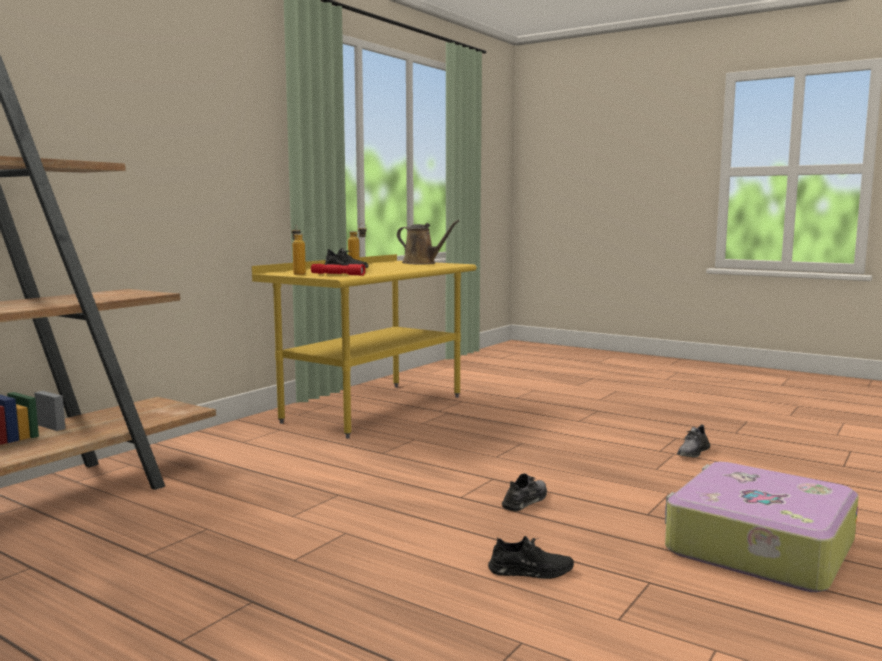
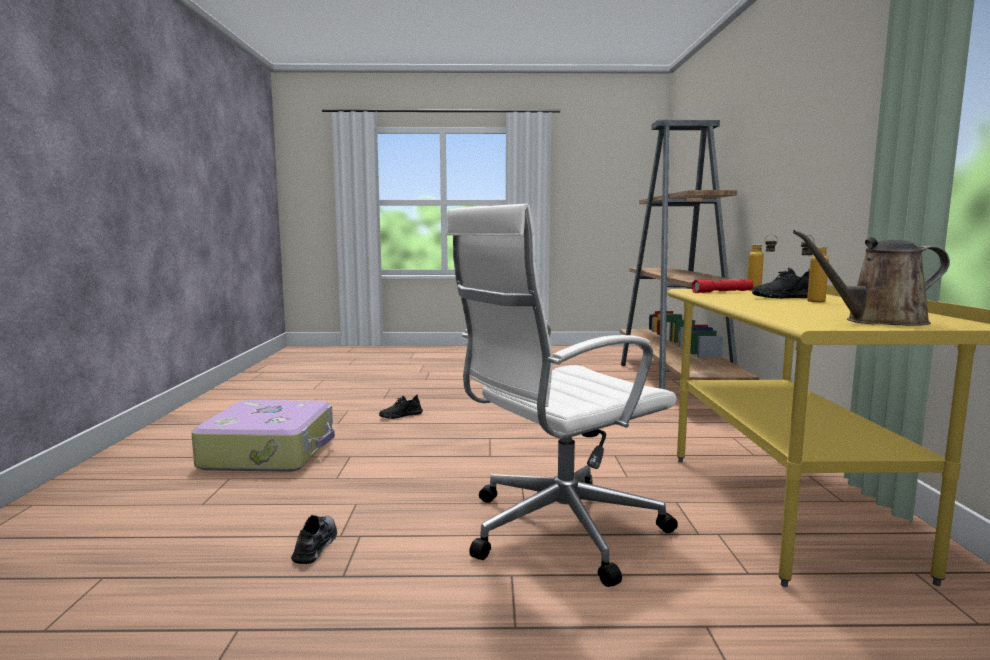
camera: 145 degrees right, 0 degrees up
(525, 428) = (557, 530): none -> white office chair
(525, 500) = (443, 445): grey shoe -> none

